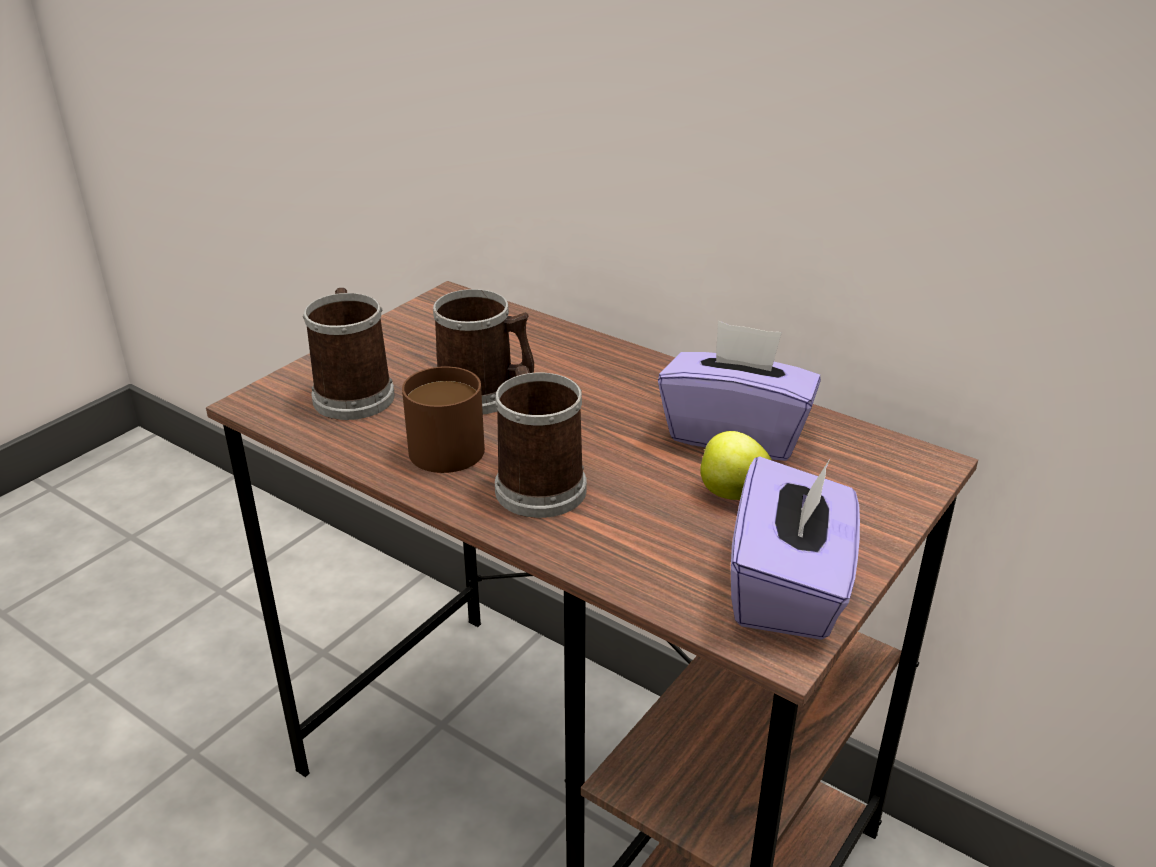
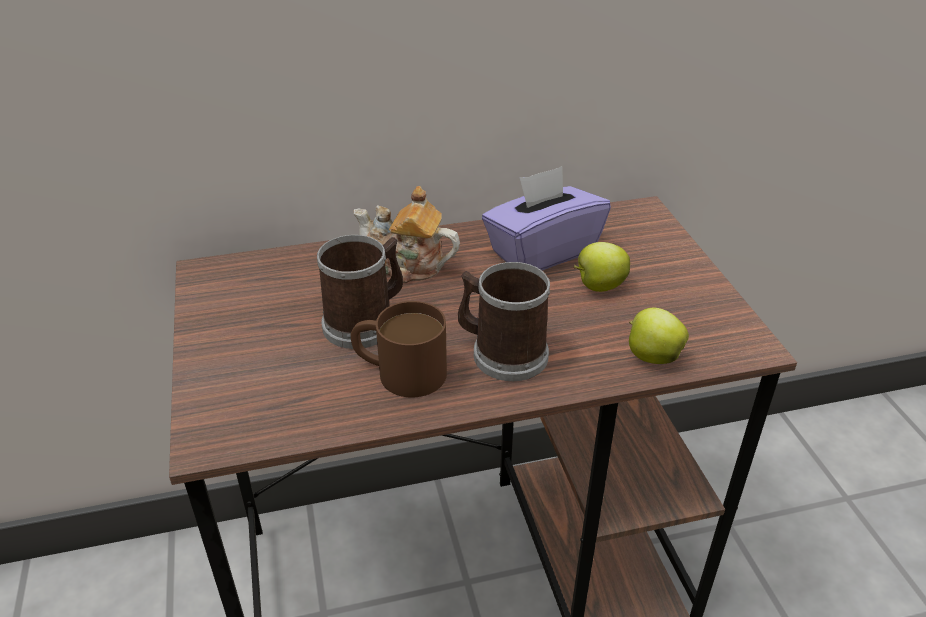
camera: 50 degrees left, 5 degrees up
(353, 393) = (271, 382): mug -> none
(594, 374) = (405, 265): none -> teapot
(658, 577) = (651, 356): none -> apple
(789, 588) = (707, 316): purple tissue box -> none

